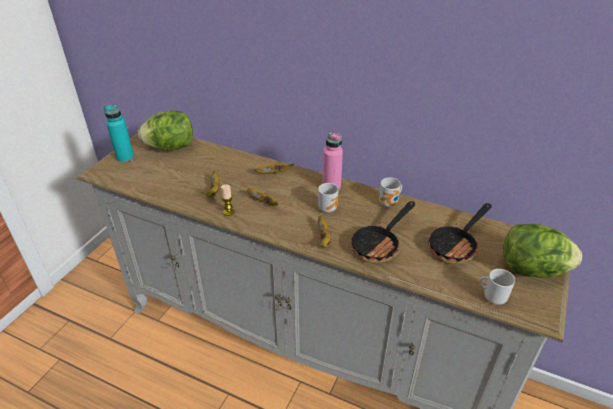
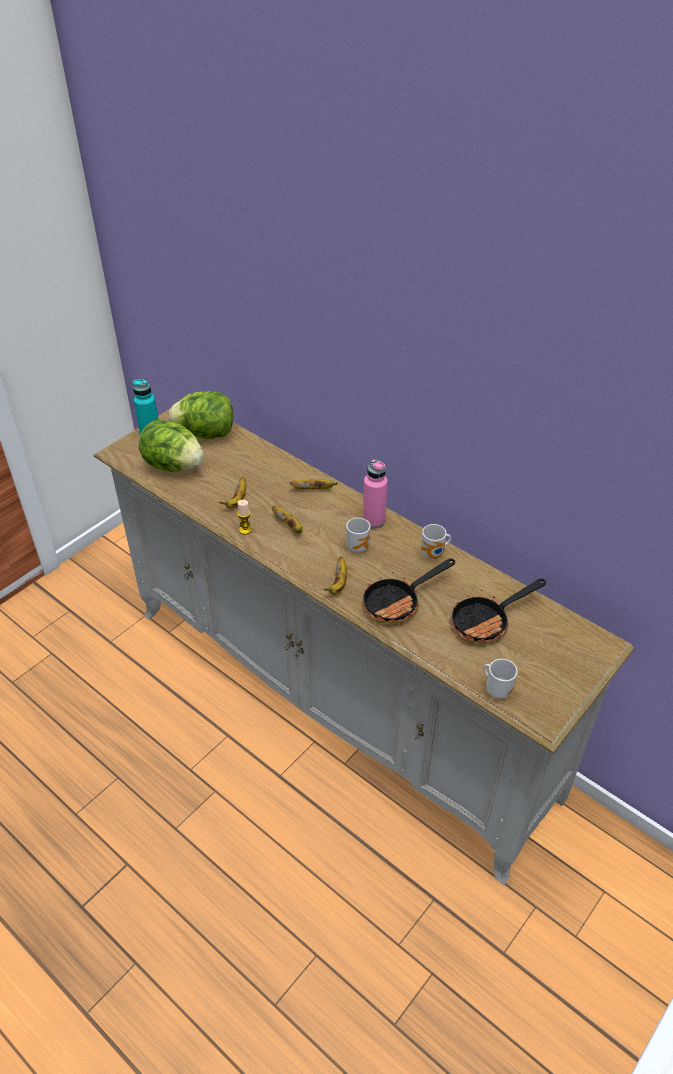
camera: 15 degrees right, 5 degrees up
(531, 269) = (561, 667): lettuce -> lettuce (173, 465)

